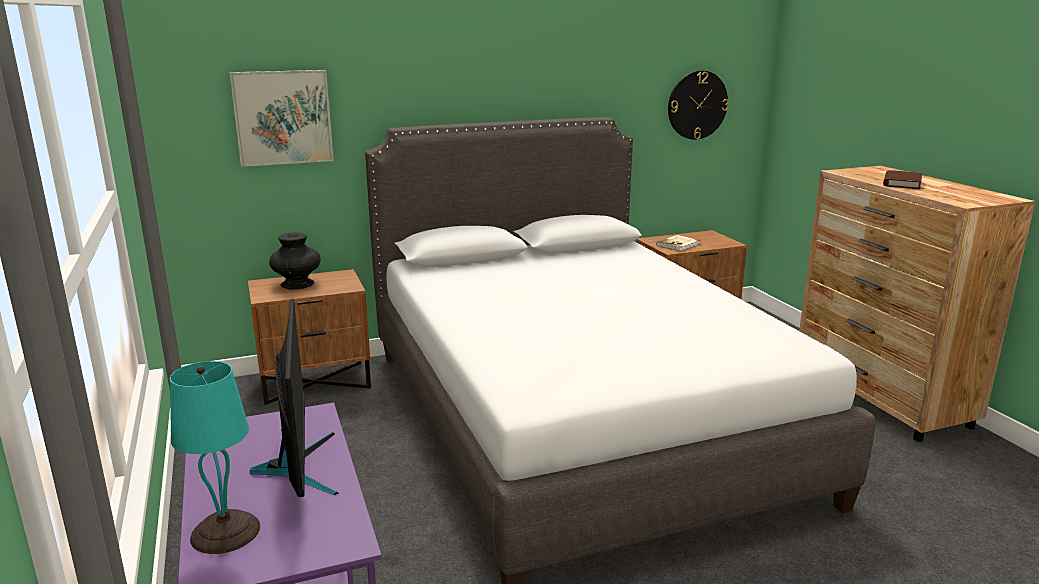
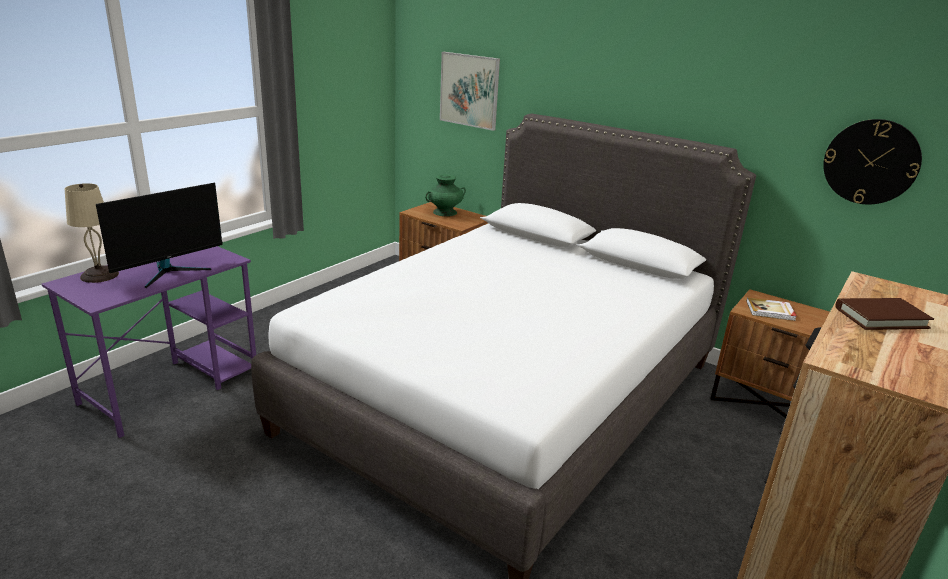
camera: 55 degrees right, 5 degrees up
(224, 532) = (99, 275): turquoise table lamp -> beige table lamp
(297, 284) = (445, 212): black vase -> green vase

